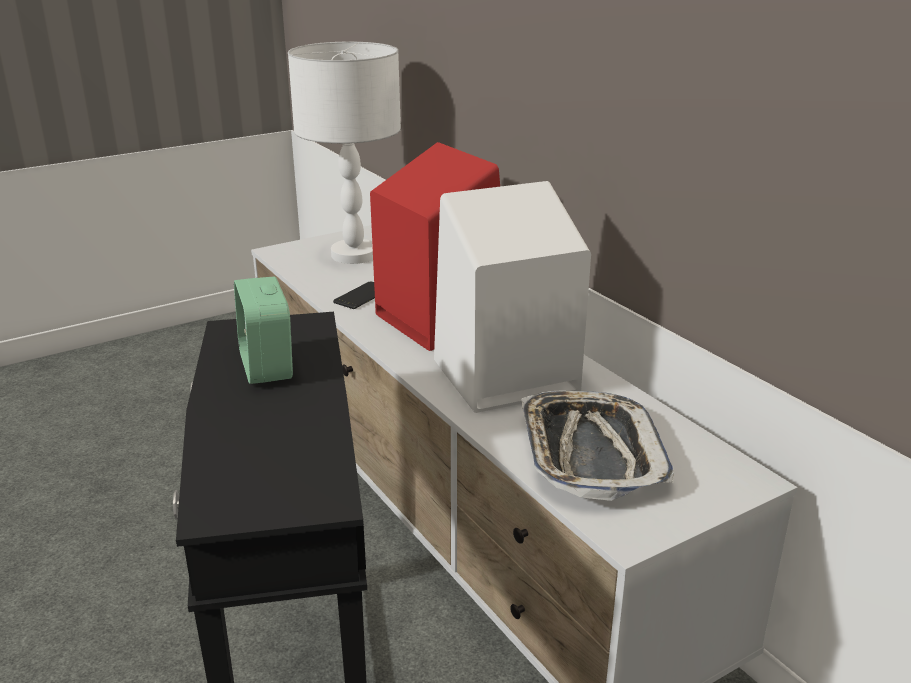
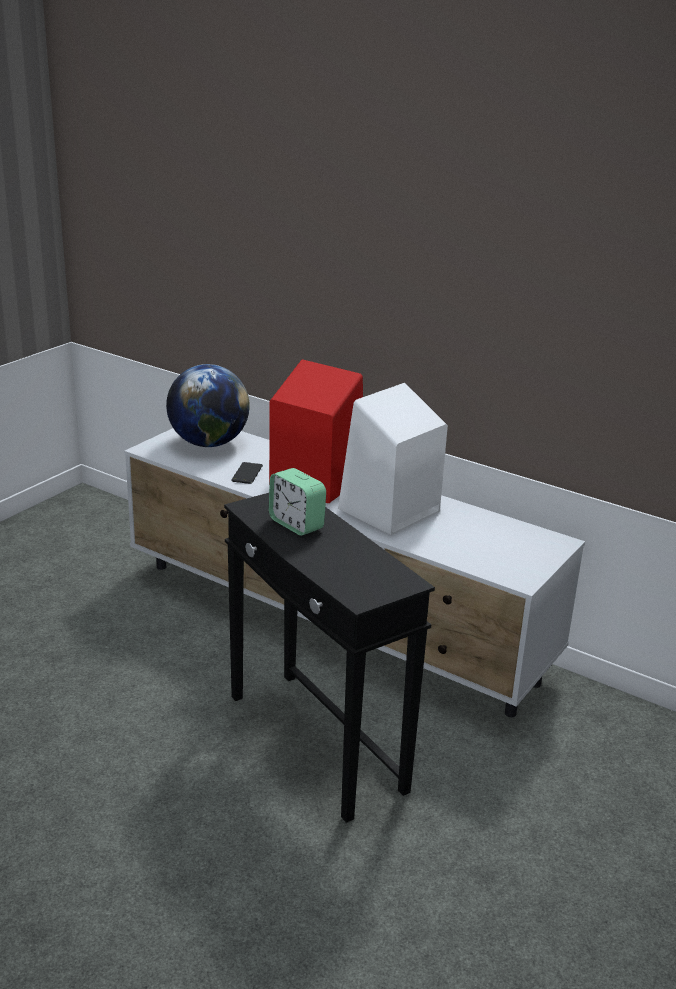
camera: 25 degrees left, 0 degrees up
(354, 254) = (208, 443): white table lamp -> globe
(590, 452) = (472, 544): tray -> none

